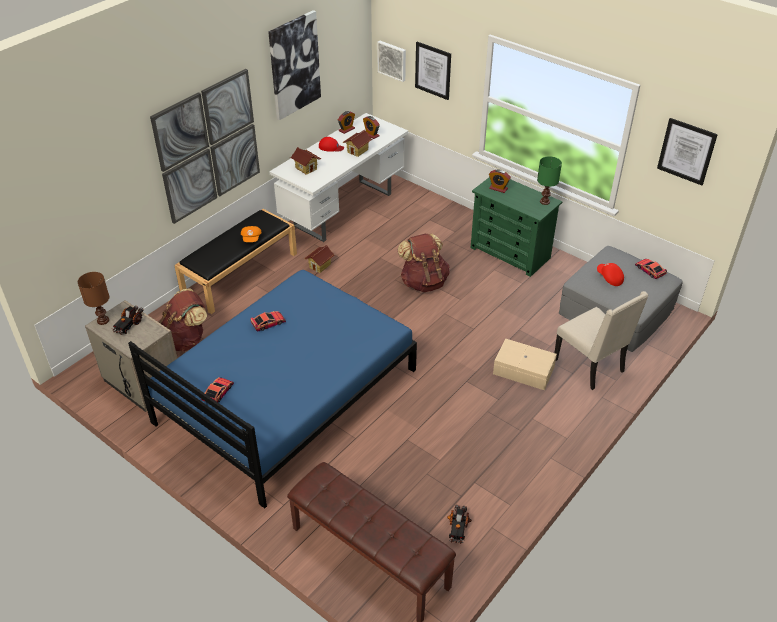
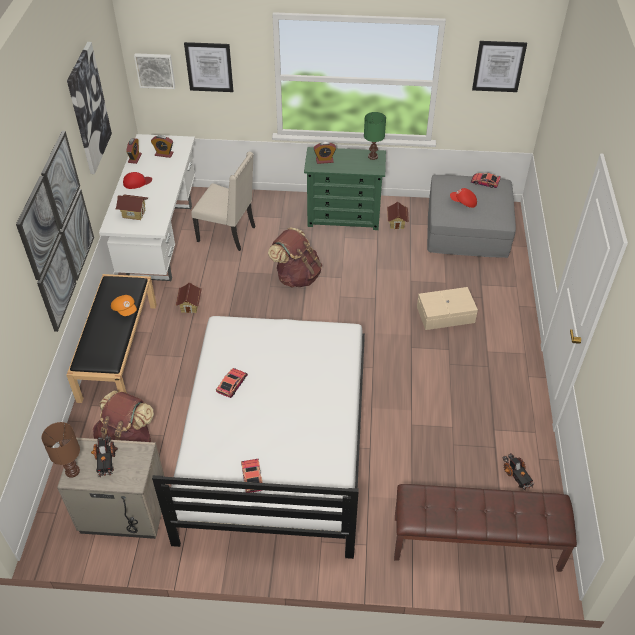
camera: 35 degrees left, 5 degrees up
(286, 395) = (275, 444): blue bed -> white bed
(358, 151) = (167, 175): toy house -> toy house (397, 223)
(590, 366) = (489, 284): beige chair -> beige chair (228, 234)

